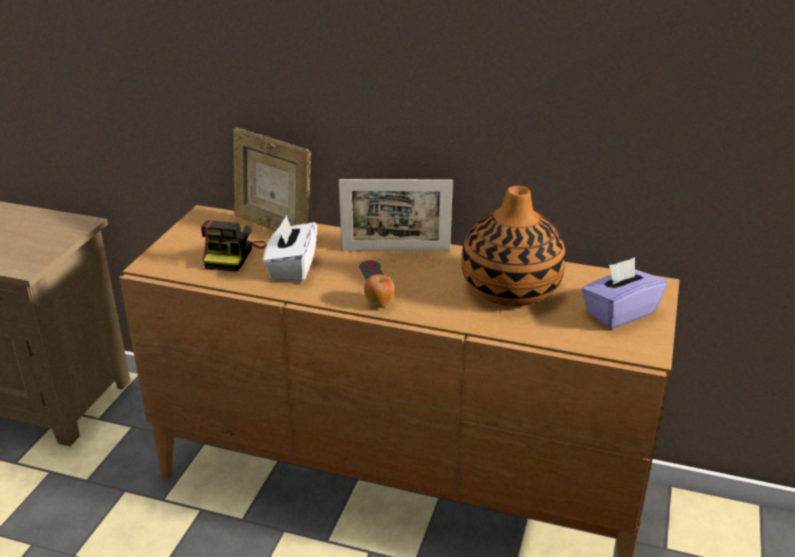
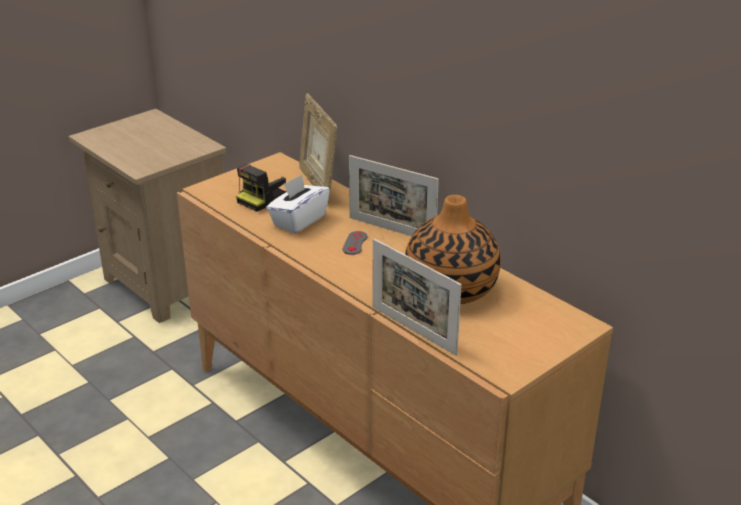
camera: 30 degrees right, 0 degrees up
(379, 303) = (334, 267): apple -> none
(522, 340) = (413, 330): none -> picture frame
(619, 313) = (521, 336): purple tissue box -> none

